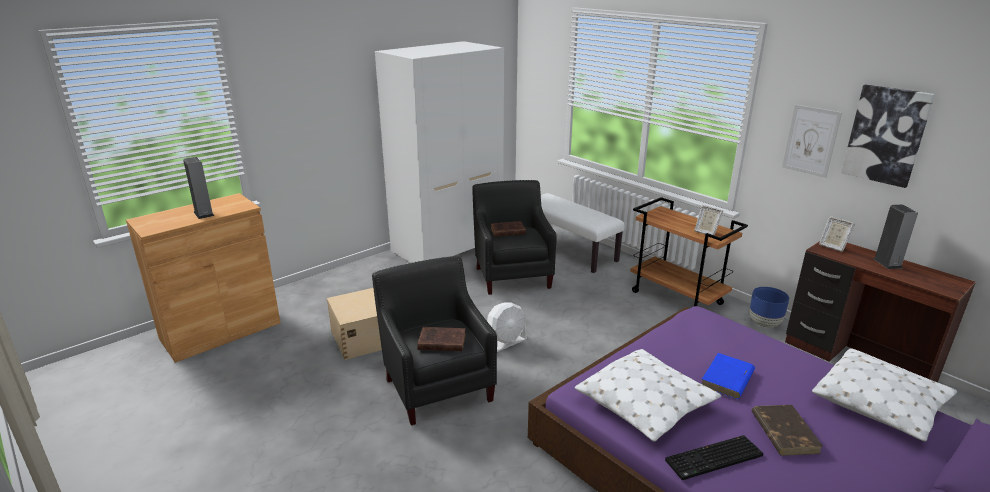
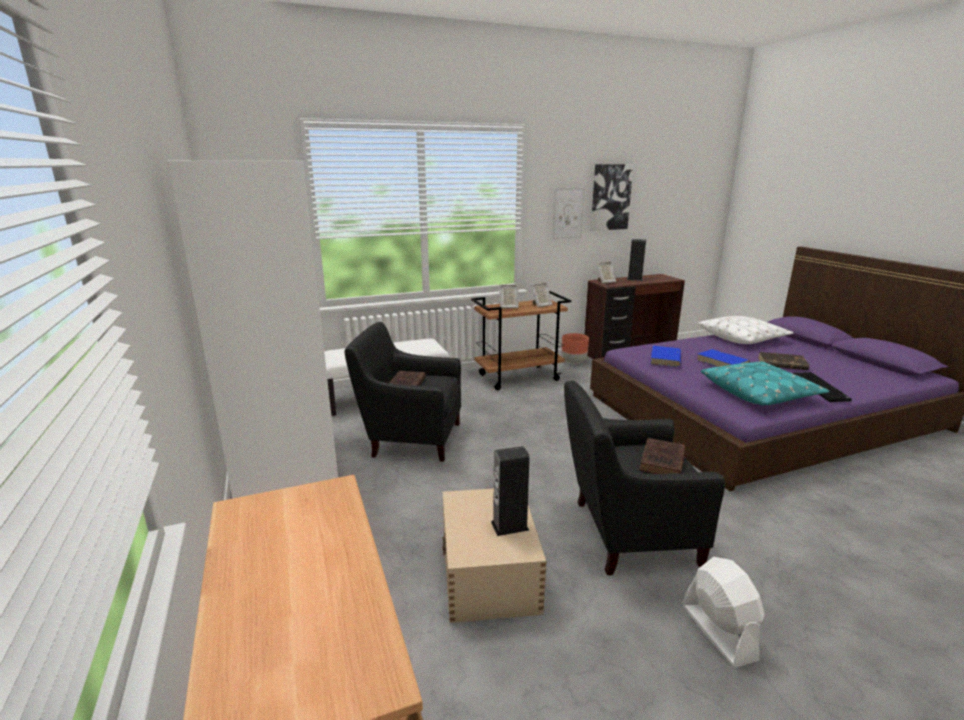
camera: 70 degrees left, 5 degrees down
(204, 214) = (320, 558): speaker -> speaker (510, 526)
(505, 343) = (555, 472): white fan -> white fan (718, 631)
(646, 405) = (760, 393): white pillow -> turquoise pillow
(676, 219) = (508, 307): none -> picture frame
(693, 337) = (665, 359): none -> blue book
(764, 324) = (574, 362): blue planter -> brown planter

